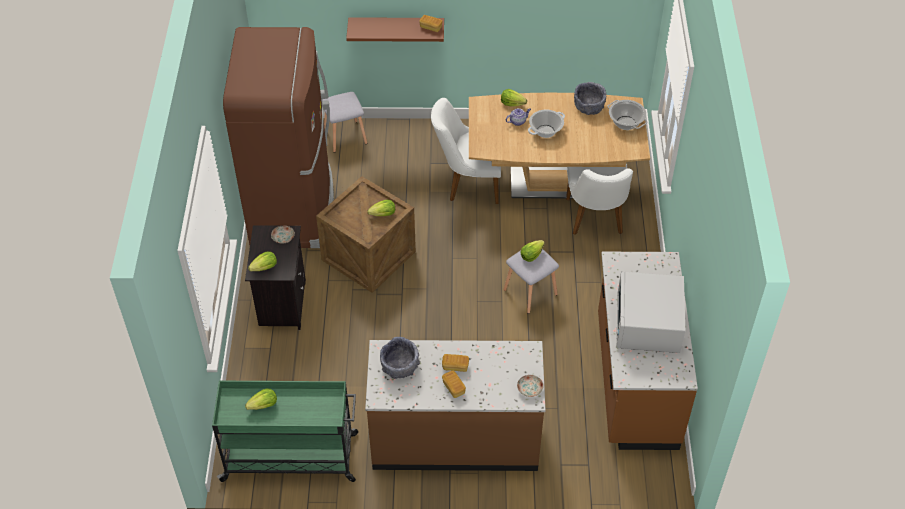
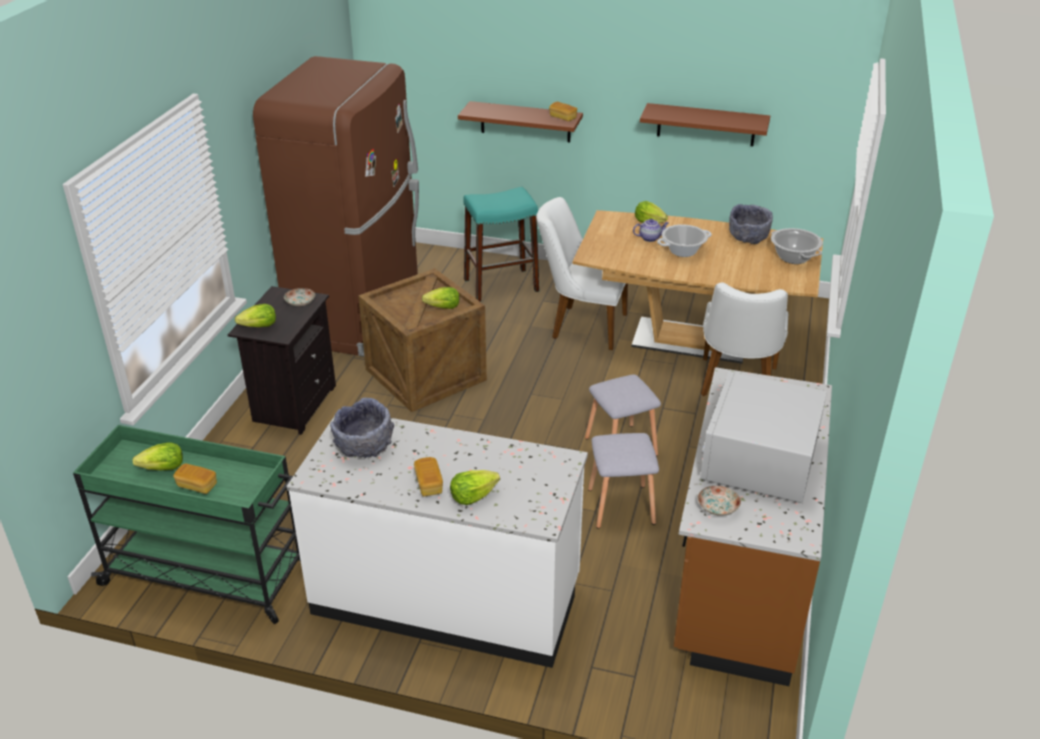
camera: 15 degrees right, 15 degrees down
(344, 137) = (452, 264): grey stool -> grey stool (620, 506)
(392, 153) = (501, 285): none -> turquoise stool
(455, 366) = (444, 459): bread -> bread (197, 485)
(455, 437) = (447, 597): brown counter -> white counter
(529, 389) = (544, 506): plate -> plate (718, 507)
(531, 255) = (625, 384): lettuce -> lettuce (472, 496)
(543, 18) = (706, 125): none -> brown shelf

